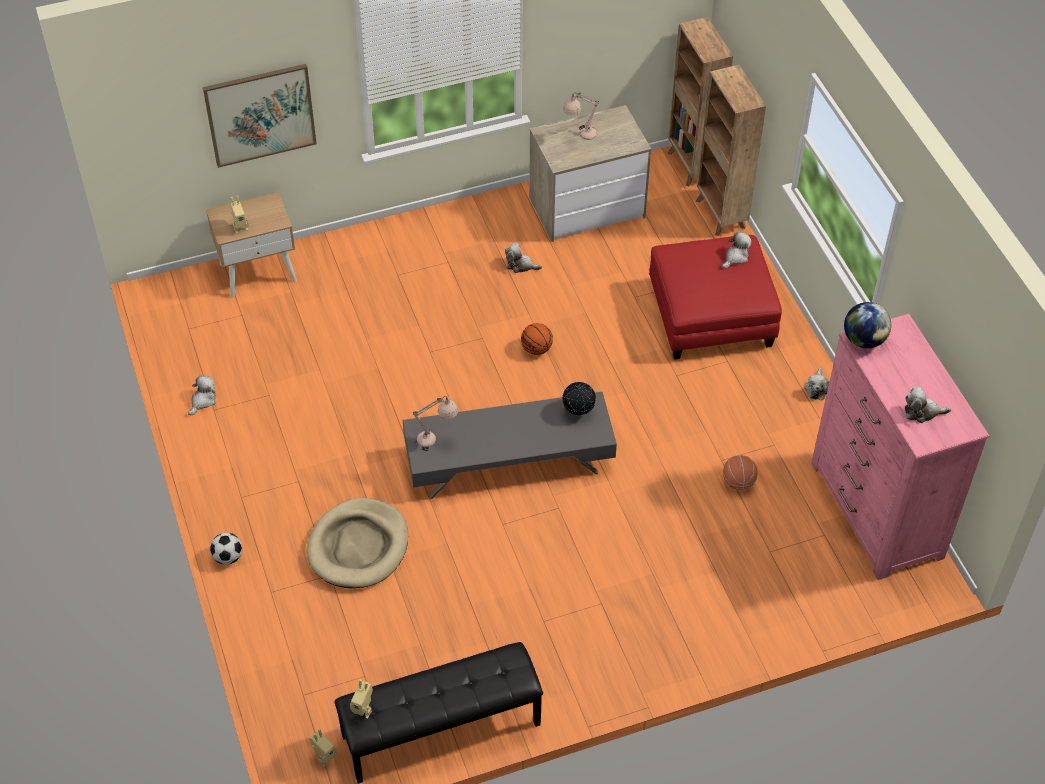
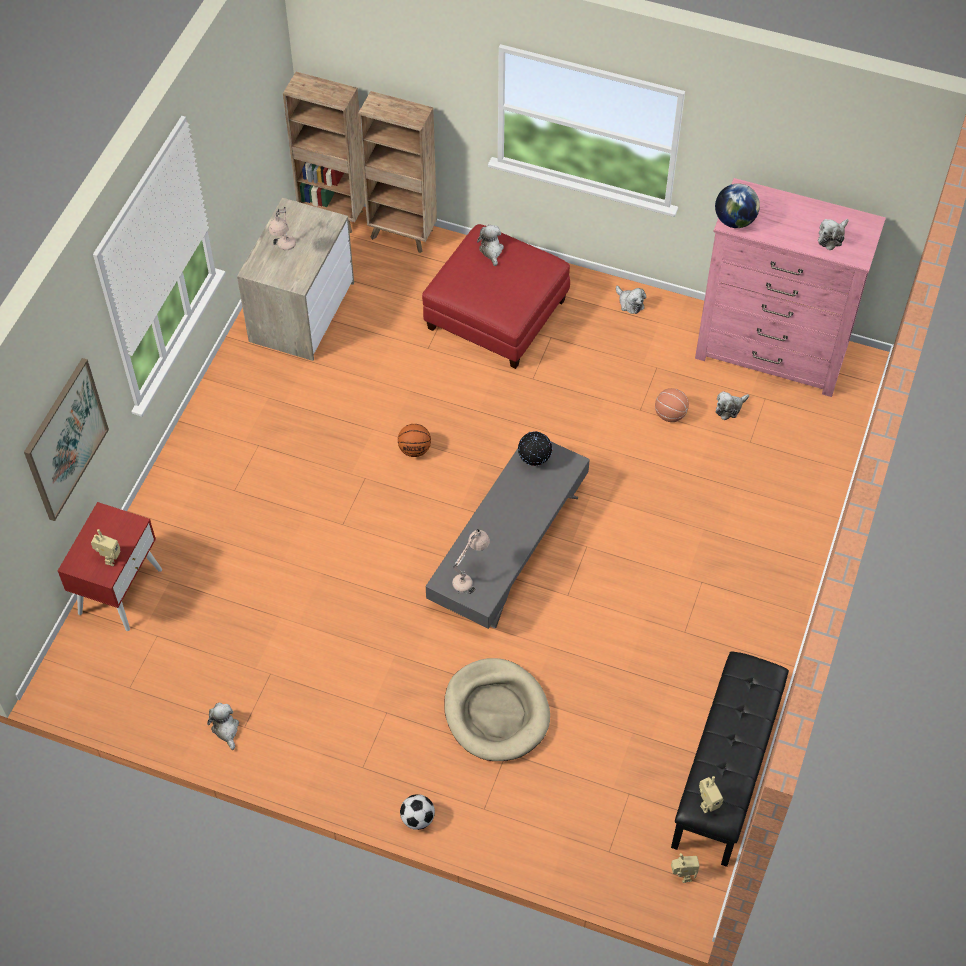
camera: 50 degrees left, 5 degrees up
(258, 272) = (120, 590): beige nightstand -> red nightstand
(520, 265) = (315, 398): plush toy -> plush toy (729, 408)

